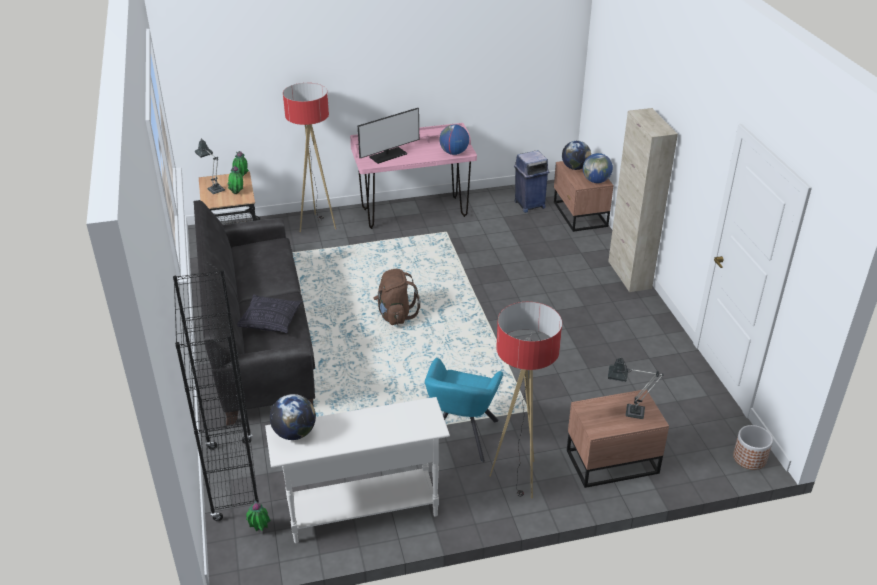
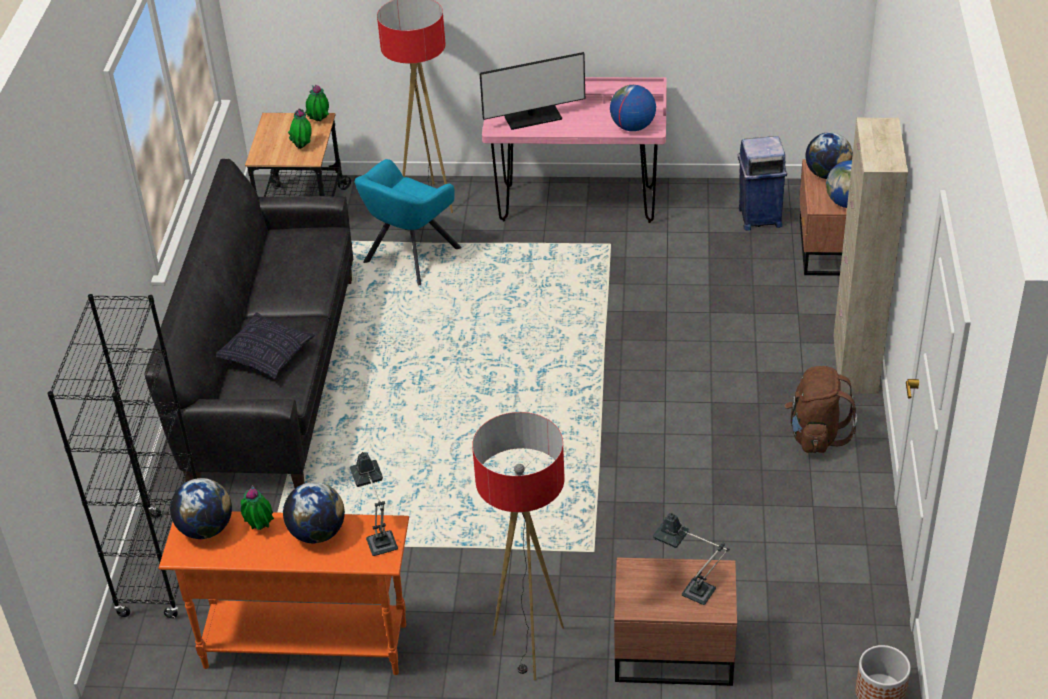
camera: 20 degrees right, 5 degrees up
(214, 188) = (276, 134): table lamp -> table lamp (380, 539)
(259, 529) = (168, 640): potted plant -> potted plant (260, 528)
(362, 511) = (304, 645): white console table -> orange console table
(378, 420) = (317, 533): none -> globe
(395, 315) = (475, 367): brown backpack -> brown backpack (816, 434)
(461, 437) = (481, 569): turquoise armchair -> turquoise armchair (410, 258)

